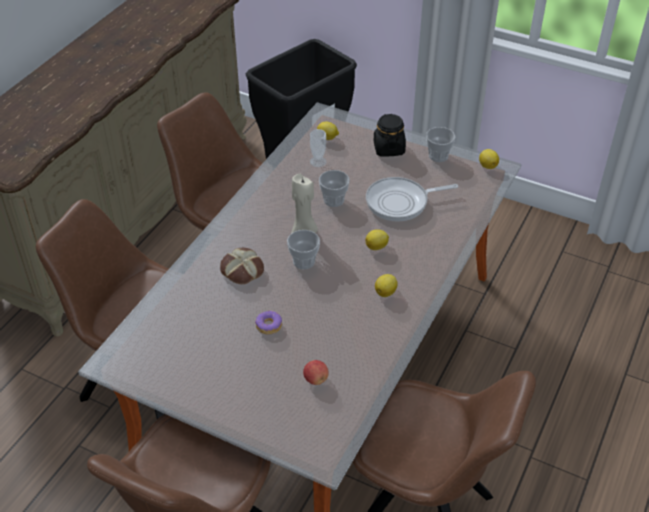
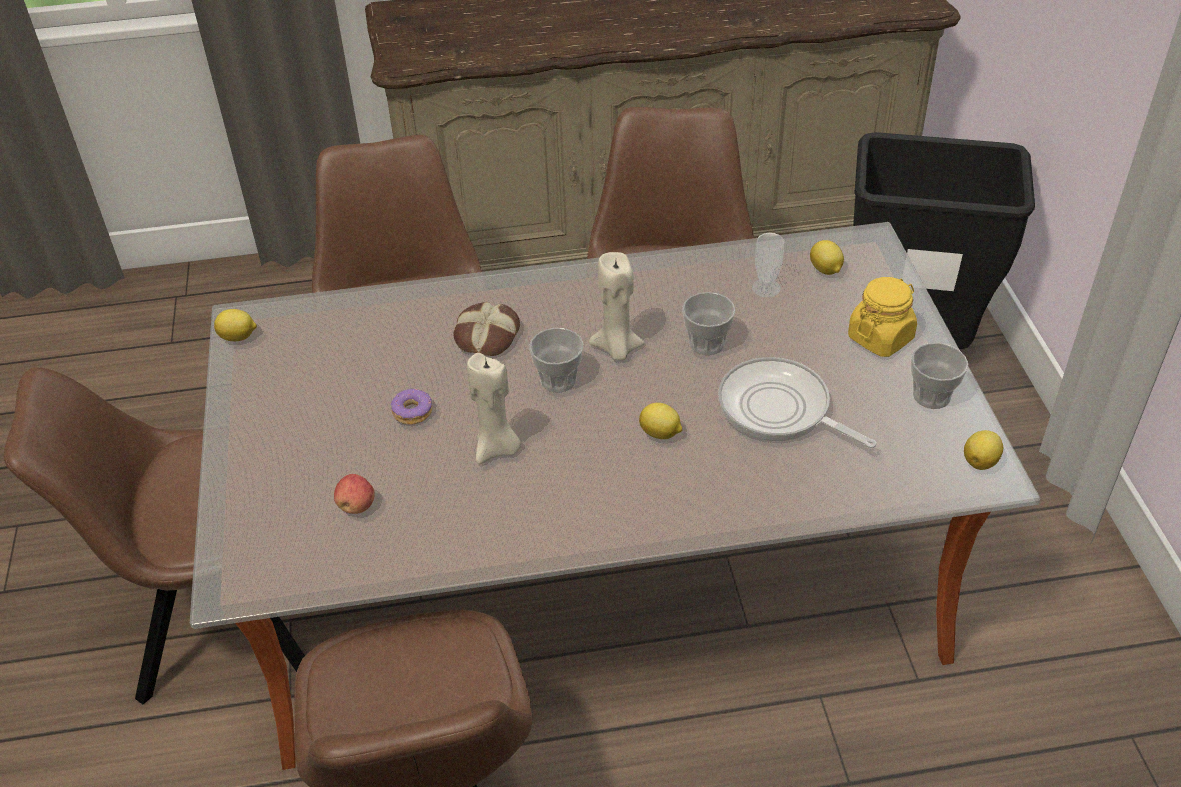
camera: 55 degrees right, 0 degrees up
(329, 307) = (497, 449): none -> beige candle
(386, 292) = (580, 490): lemon -> lemon (238, 337)
(388, 148) = (880, 338): black jar -> yellow jar

